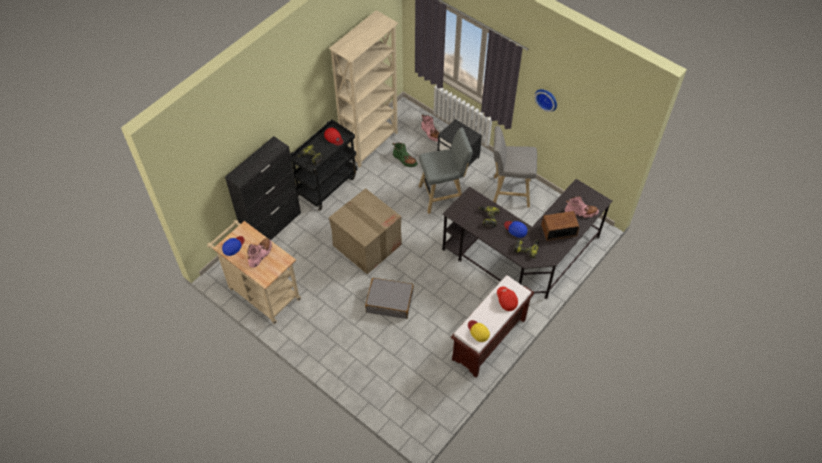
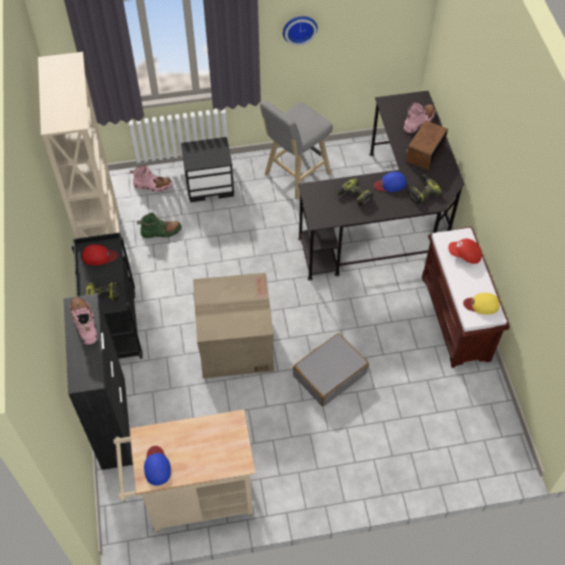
camera: 50 degrees left, 0 degrees up
(260, 254) = (200, 443): pink boot -> pink boot (85, 323)
(443, 195) = (243, 231): grey stool -> none

